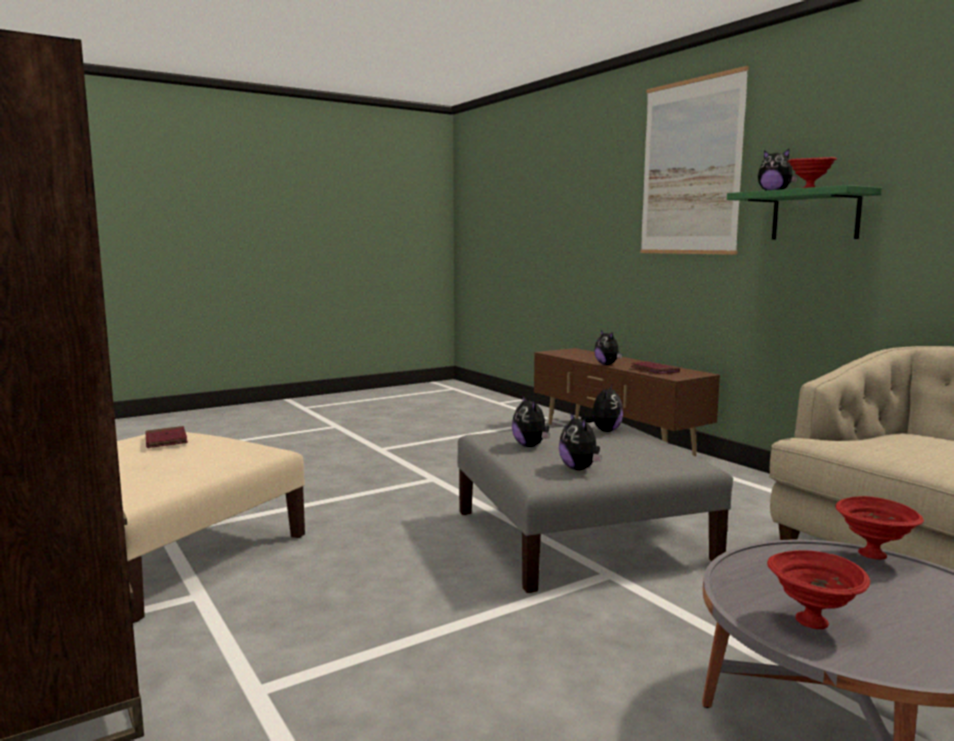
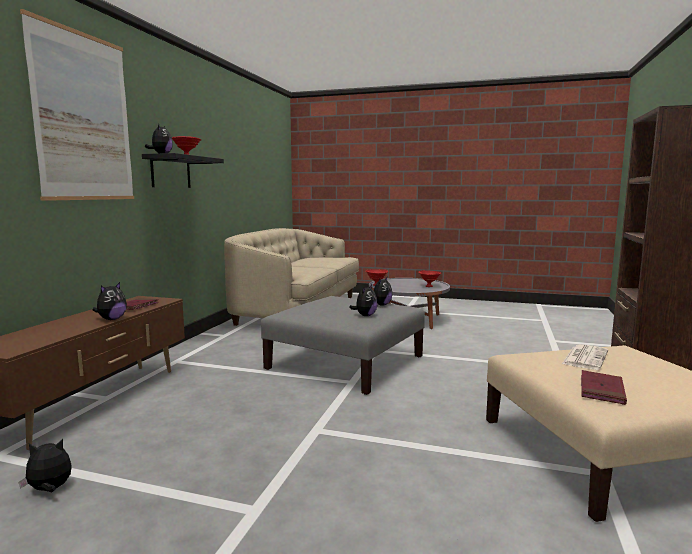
camera: 130 degrees left, 0 degrees up
(187, 467) = (585, 357): none -> newspaper
(604, 431) = (304, 312): plush toy -> plush toy (50, 490)
(815, 215) = (171, 172): green shelf -> black shelf

